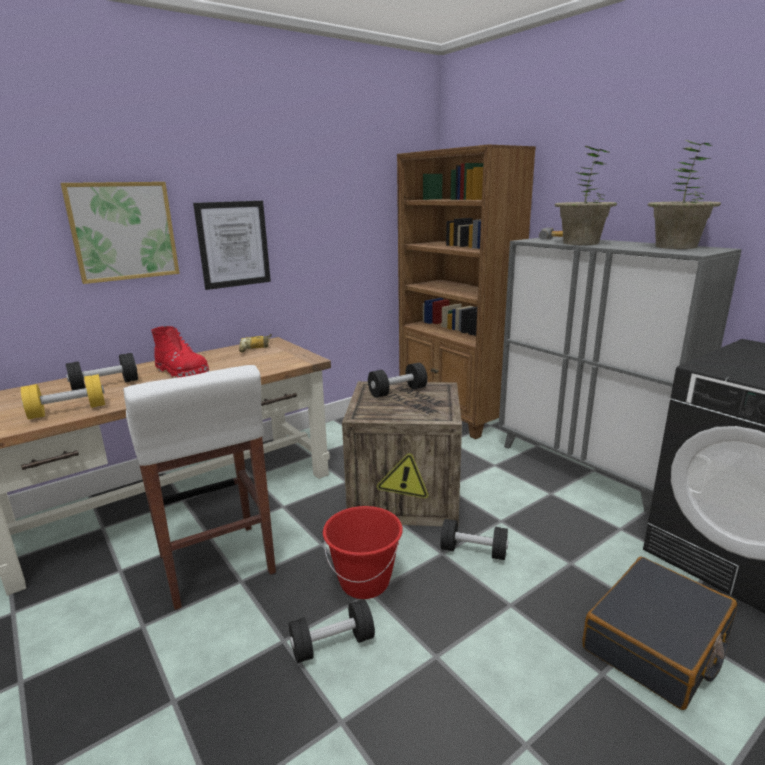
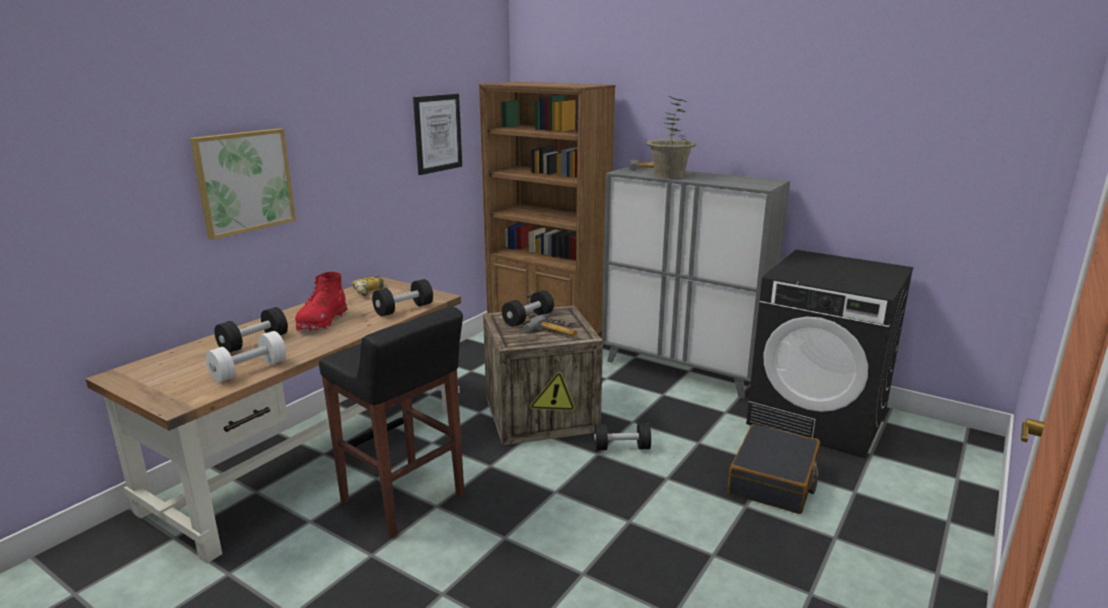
camera: 20 degrees left, 0 degrees up
(68, 411) = (249, 370): yellow dumbbell -> white dumbbell
(182, 372) = (322, 322): red boot -> red boot turned 90 degrees clockwise
(216, 565) = (404, 499): white stool -> black stool
(233, 244) = (340, 185): picture -> picture (437, 133)
(332, 644) = (546, 531): black dumbbell -> black dumbbell (404, 309)
(365, 582) = (546, 485): red bucket -> none
(412, 409) = (552, 333): none -> hammer
(676, 247) = (744, 179): potted plant -> none

